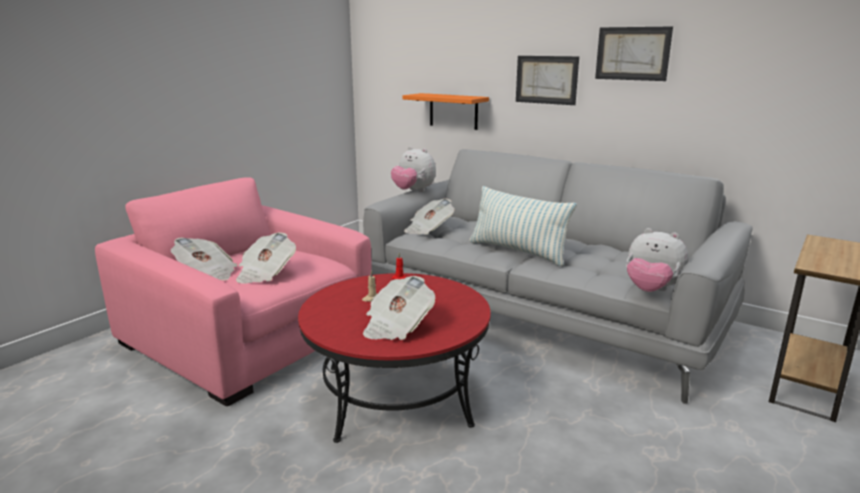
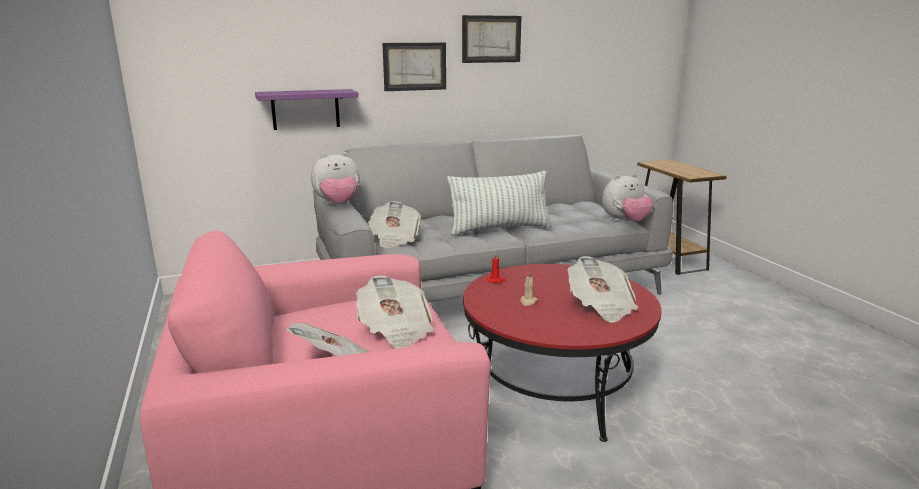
camera: 55 degrees left, 0 degrees up
(453, 111) = (305, 109): orange shelf -> purple shelf

